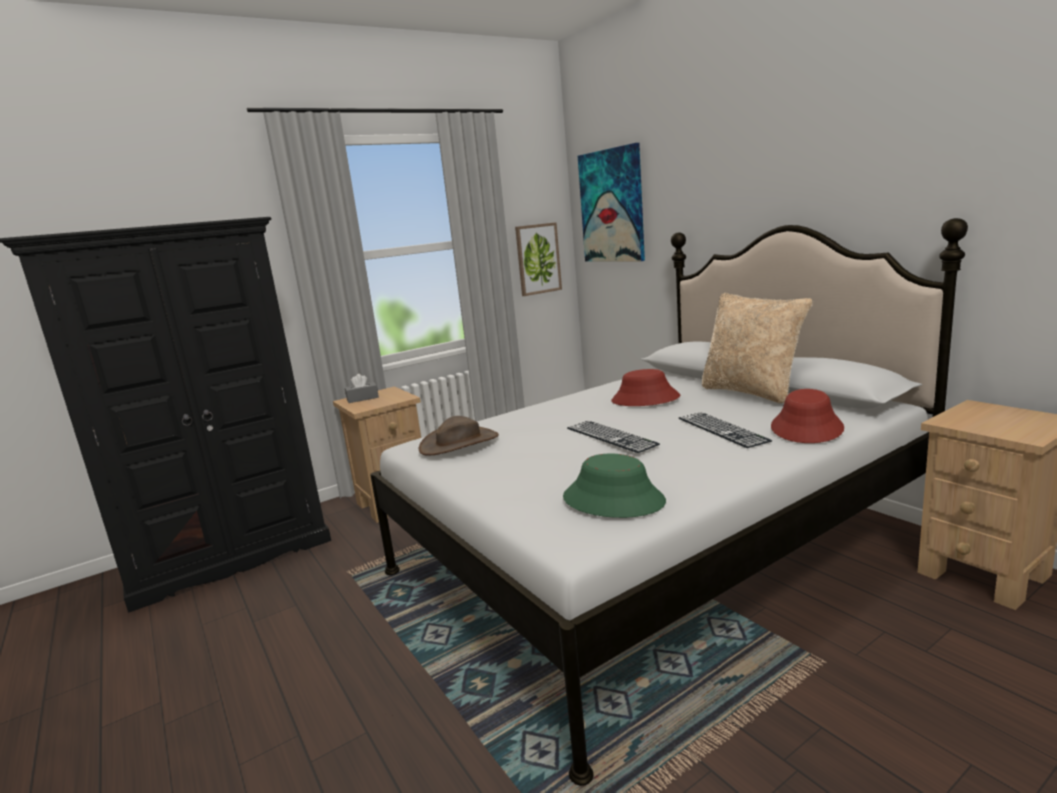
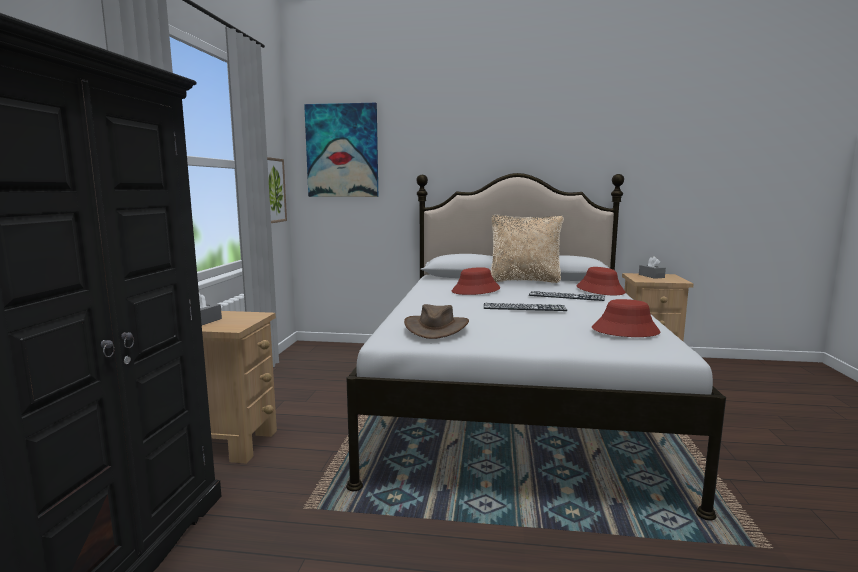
camera: 50 degrees left, 5 degrees down
(613, 500) = (625, 331): green hat -> red hat
(1003, 415) = (651, 276): none -> grey tissue box

